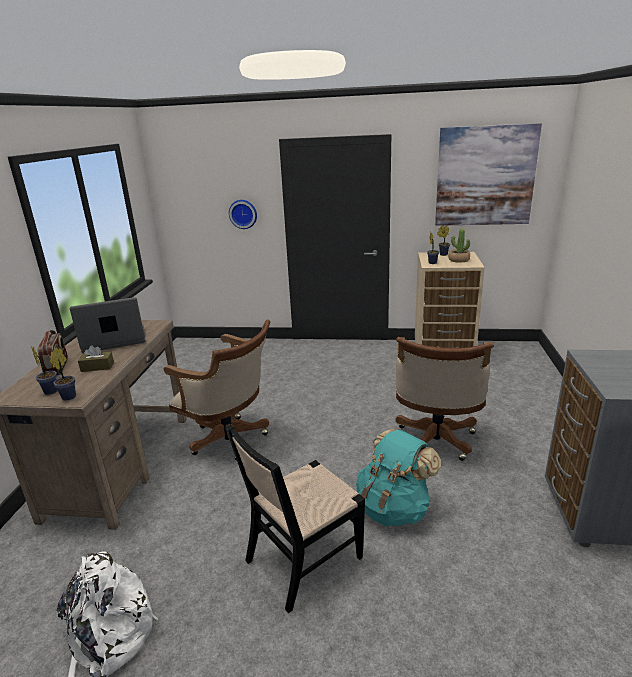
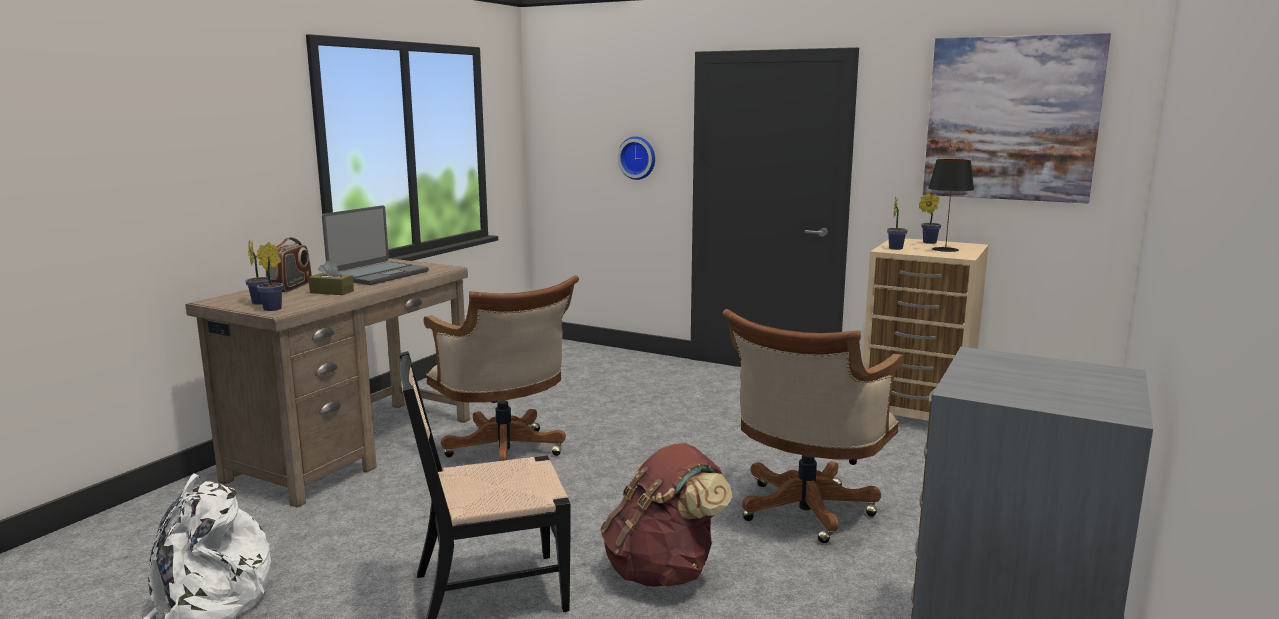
camera: 20 degrees right, 10 degrees down
(114, 340) = (378, 275): laptop -> laptop turned 120 degrees clockwise
(394, 508) = (664, 571): turquoise backpack -> brown backpack
(458, 260) = (945, 249): potted plant -> black table lamp

